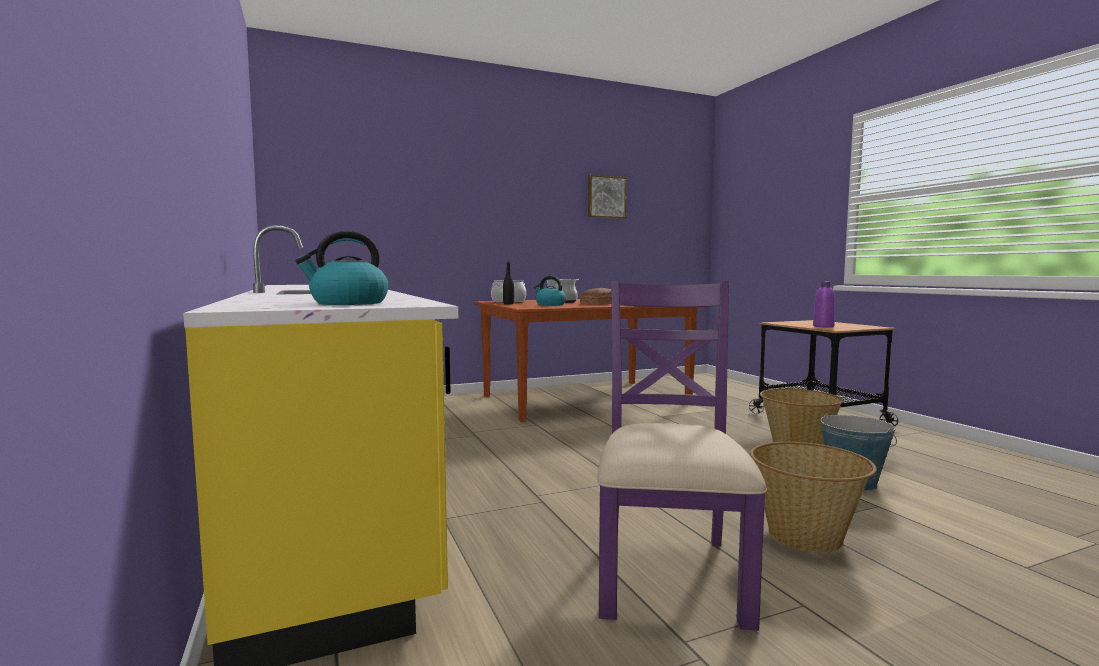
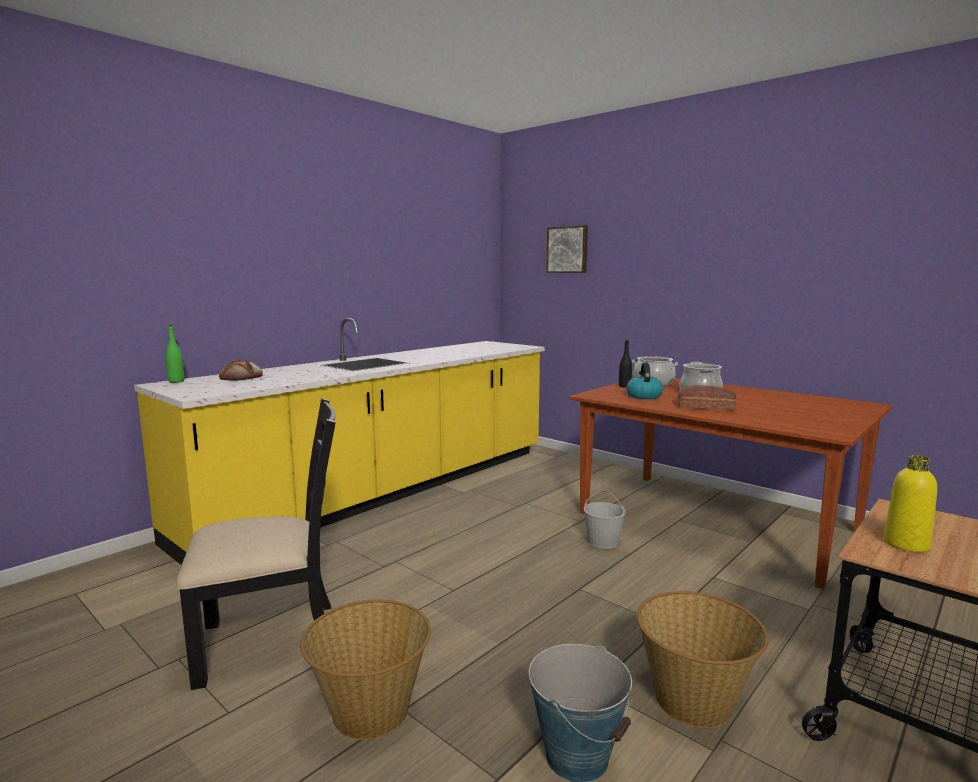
camera: 65 degrees right, 5 degrees up
(235, 306) = (176, 381): none -> green bottle
(292, 300) = (241, 377): none -> bread
(348, 303) = (205, 387): kettle -> none
(582, 426) = (603, 541): none -> white bucket
(606, 197) = (861, 245): picture -> picture (568, 249)
(669, 574) = (271, 641): purple chair -> black chair
(823, 326) = (906, 544): purple bottle -> yellow bottle

